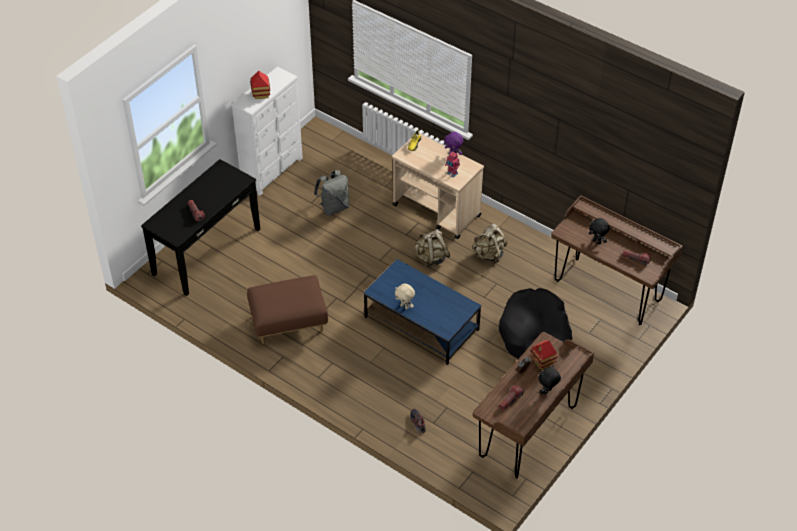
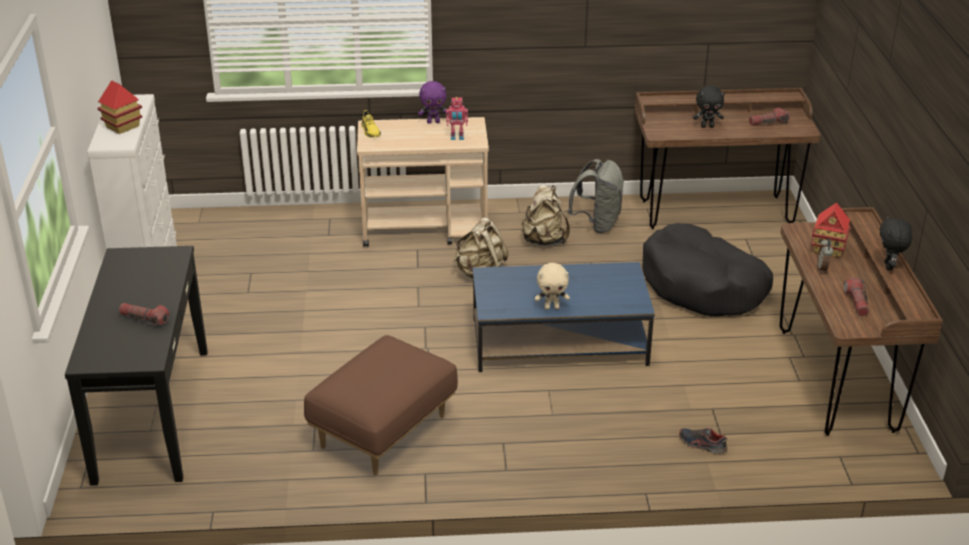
camera: 40 degrees left, 15 degrees down
(334, 207) = (286, 283): grey backpack -> grey backpack (597, 224)

